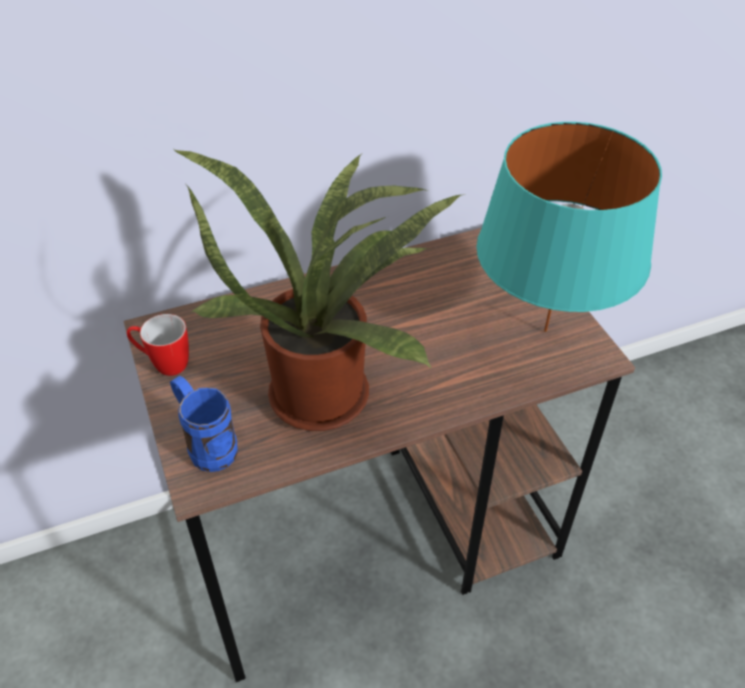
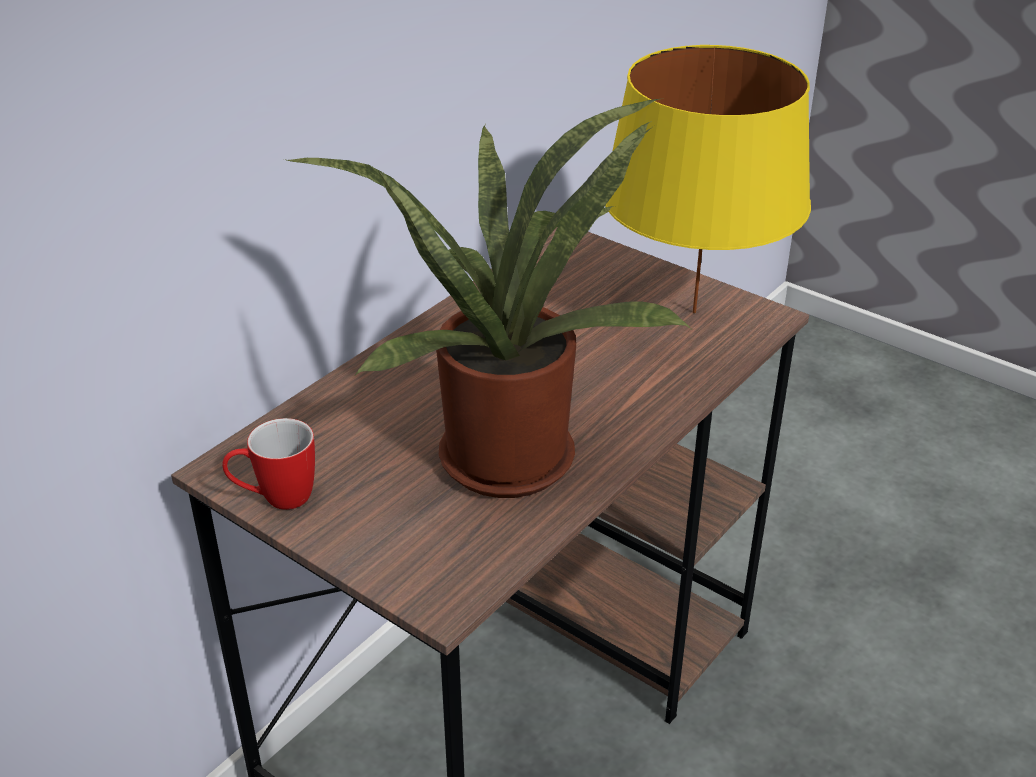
camera: 30 degrees left, 10 degrees down
(207, 444) = (415, 558): blue mug -> none
(546, 331) = (694, 312): turquoise table lamp -> yellow table lamp

